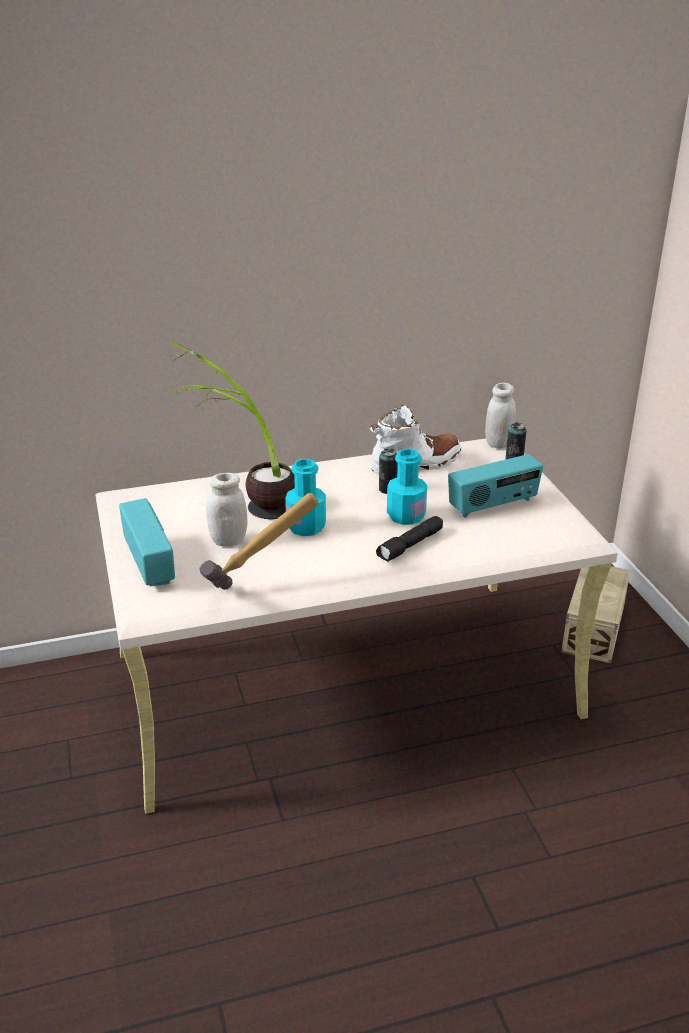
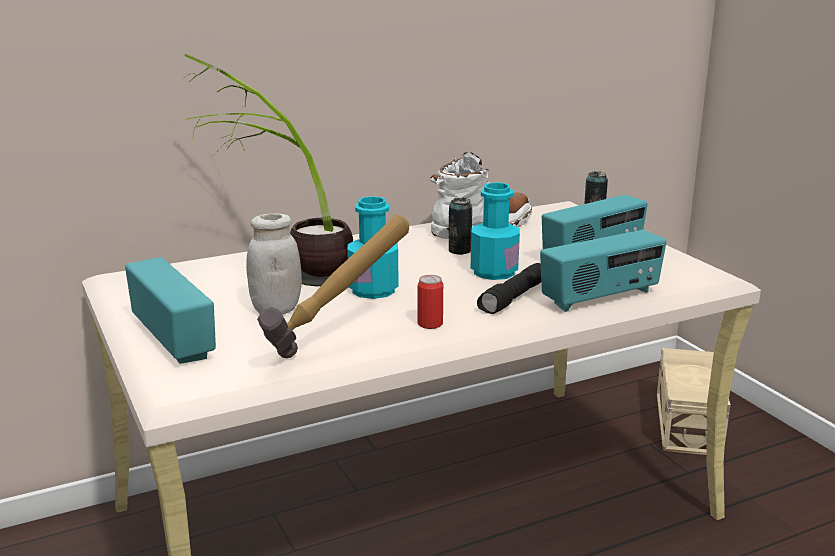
camera: 10 degrees left, 10 degrees down
(337, 566) = (430, 324): none -> can
(478, 552) = (601, 298): none -> radio
(498, 443) = (567, 207): white jar -> none

